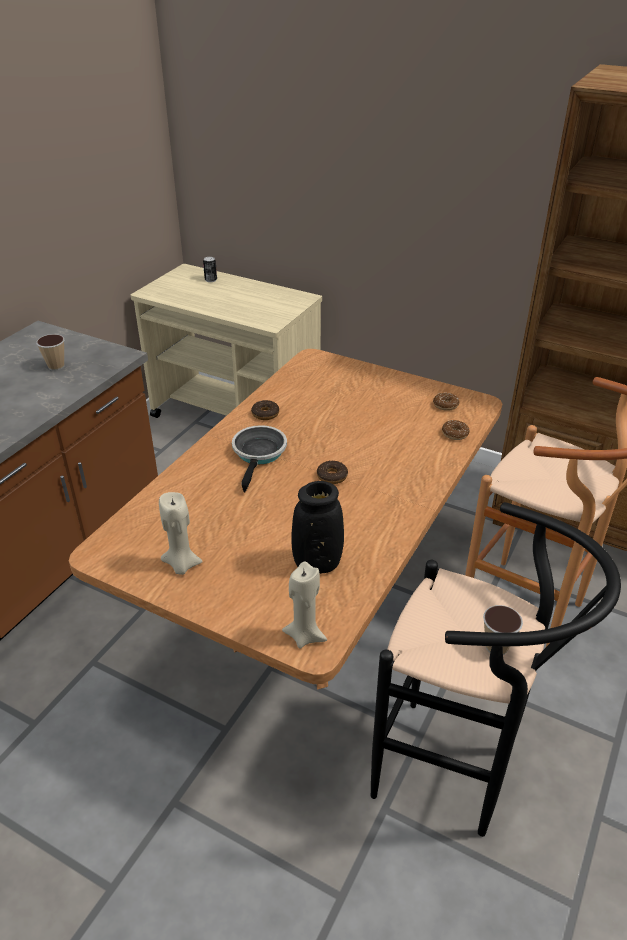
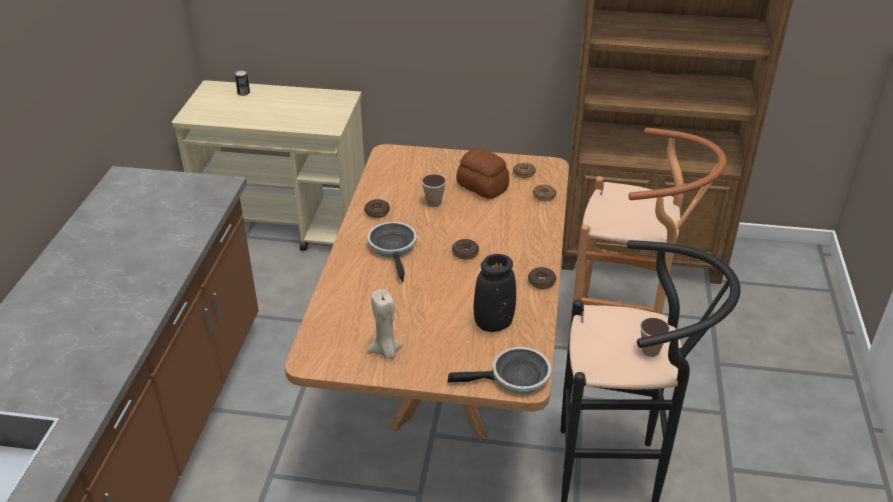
camera: 20 degrees left, 0 degrees up
(56, 366) = (167, 207): cup -> cup (434, 203)
(305, 635) = (515, 378): beige candle -> frying pan
(392, 409) = (482, 186): none -> bread
(399, 528) = (541, 281): none -> donut

